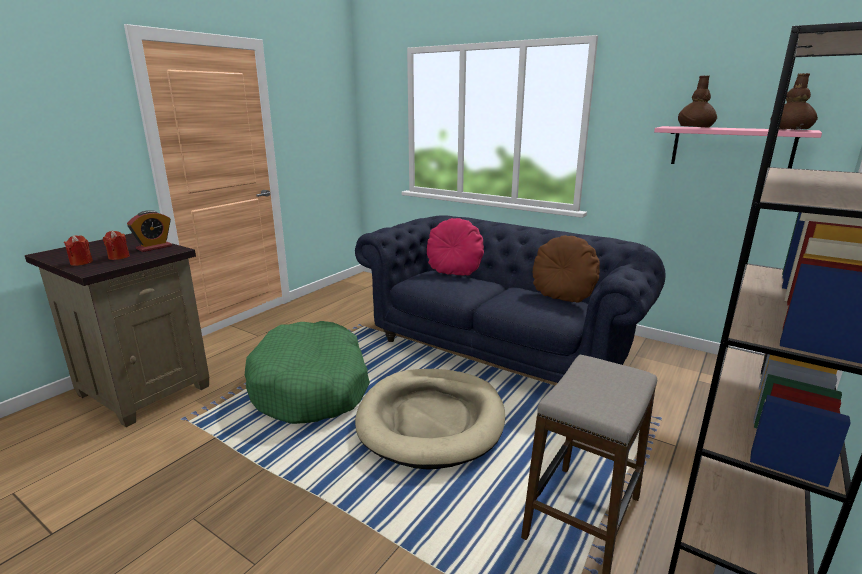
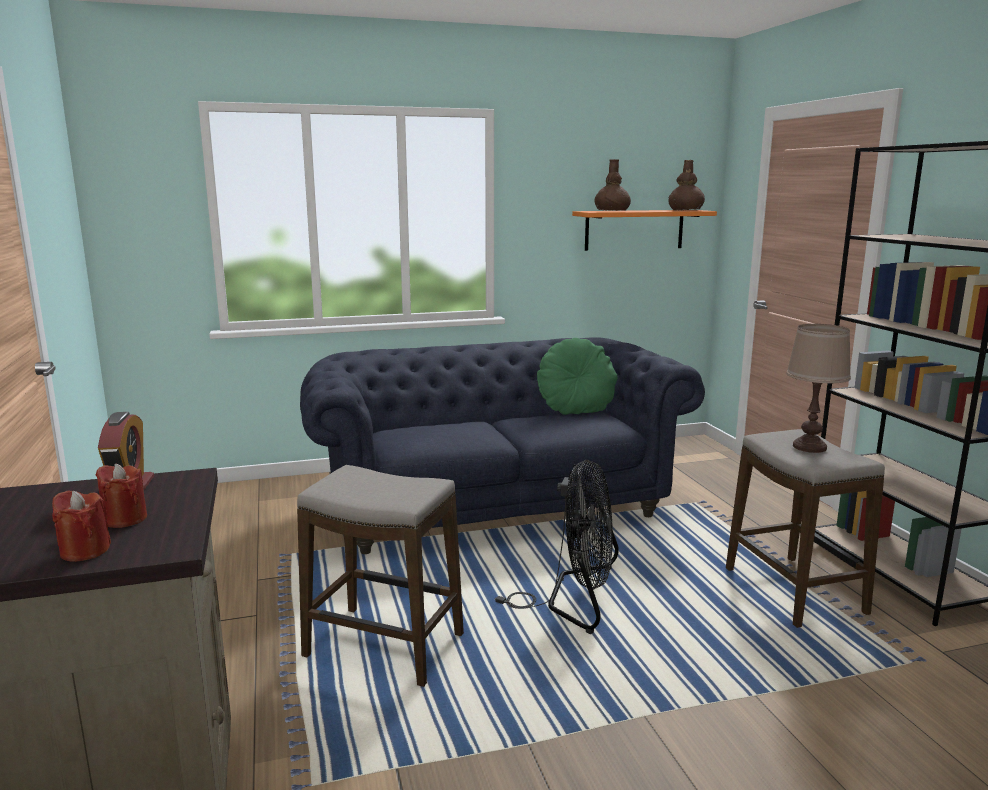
camera: 50 degrees left, 5 degrees down
(311, 387) = (384, 646): green dog bed -> stool
(431, 420) = (573, 597): beige dog bed -> black fan
(454, 273) = (423, 423): pink pillow -> none
(562, 297) = (576, 411): brown pillow -> green pillow
(603, 386) = (810, 447): none -> brown table lamp
(731, 147) = (634, 230): pink shelf -> orange shelf

